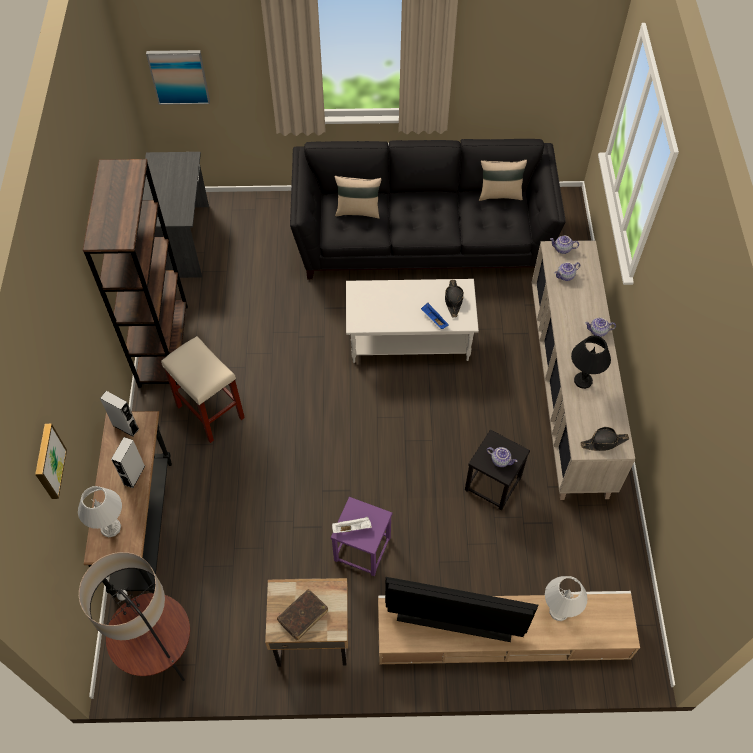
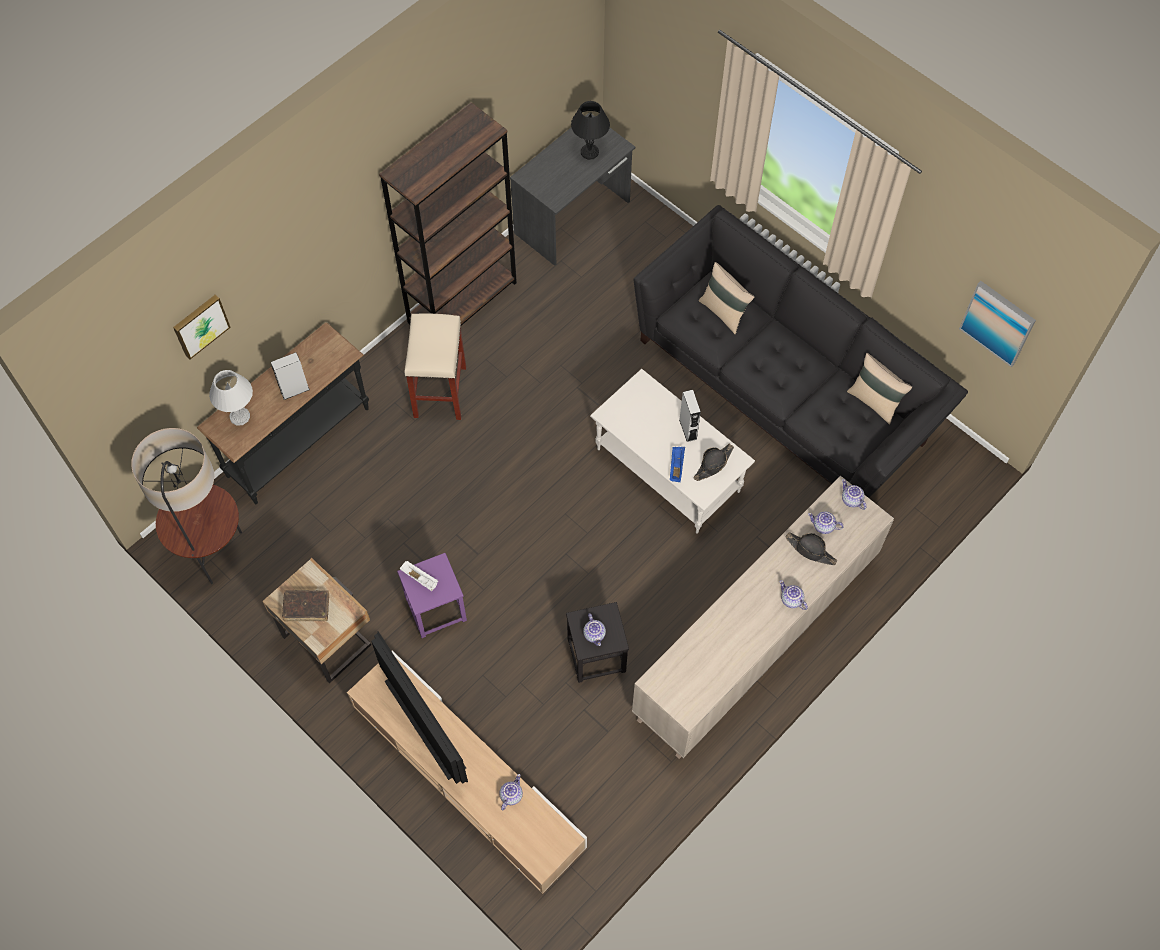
camera: 45 degrees right, 5 degrees up
(125, 427) = (326, 346): grey speaker -> grey speaker (688, 429)
(179, 76) = (646, 64): picture -> picture (997, 323)
(558, 611) = (511, 795): white table lamp -> teapot
(583, 380) = (725, 628): black table lamp -> black table lamp (590, 152)
(604, 442) = (678, 694): black hat -> black hat (810, 550)

